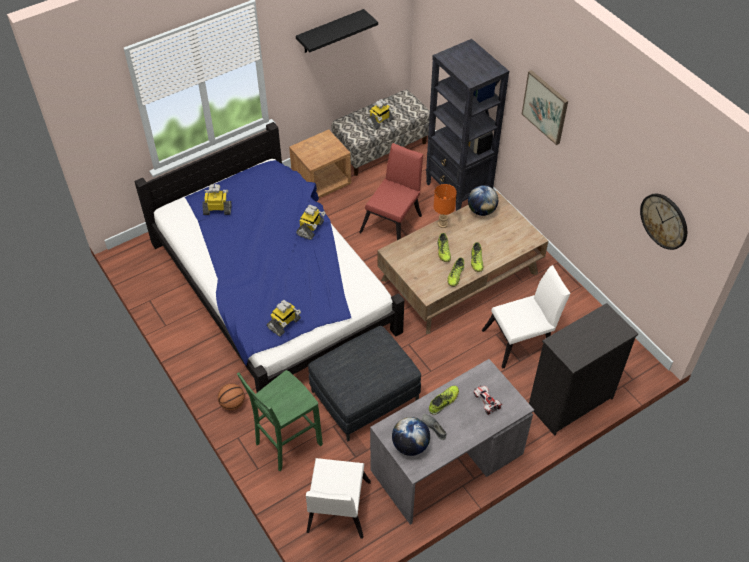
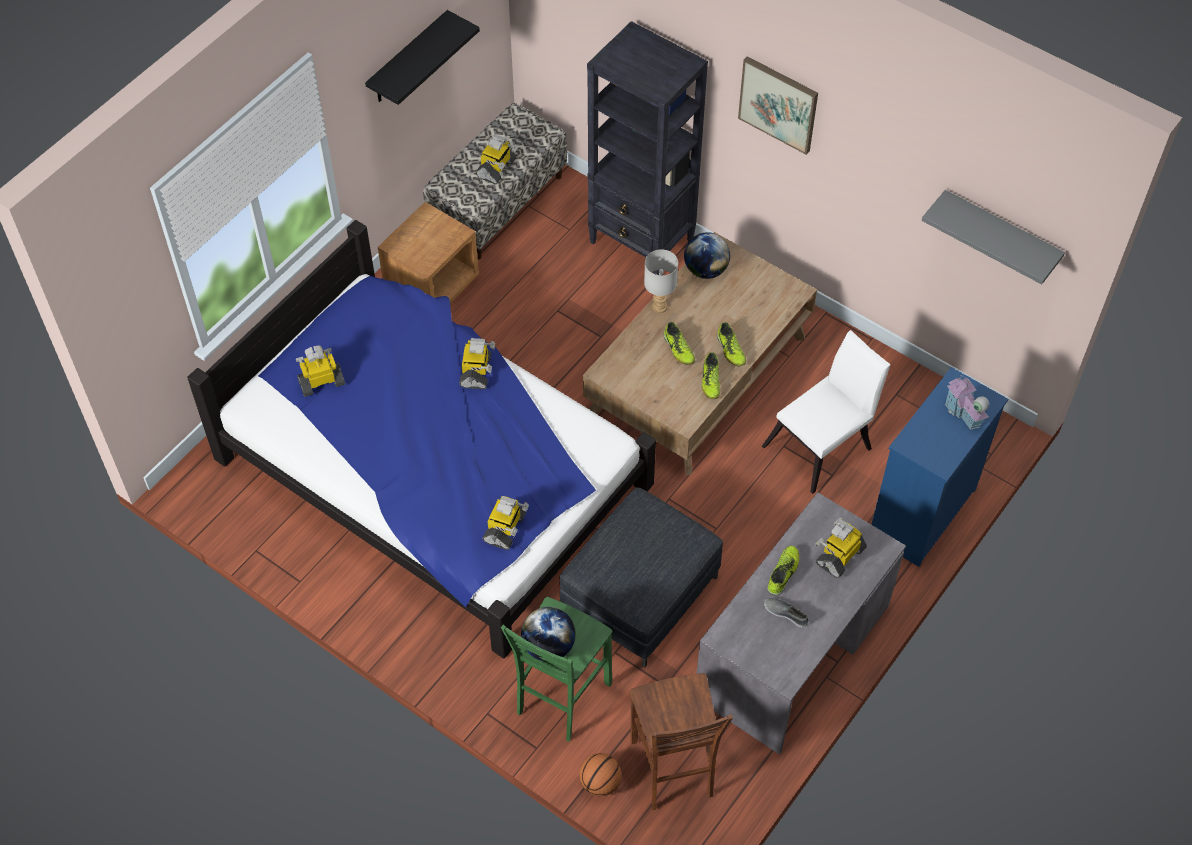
camera: 20 degrees left, 5 degrees up
(232, 403) = (456, 666): basketball -> basketball (600, 782)
(337, 511) = (673, 770): white chair -> brown stool
(393, 221) = (567, 317): red chair -> none
(410, 445) = (765, 648): globe -> globe (548, 646)
(442, 224) = (658, 307): orange table lamp -> grey table lamp
(486, 402) = (839, 555): toy car -> toy robot
(569, 402) = (921, 513): black dresser -> blue dresser
(602, 334) = (963, 413): none -> toy house
(664, 221) = (1000, 233): wall clock -> grey shelf

